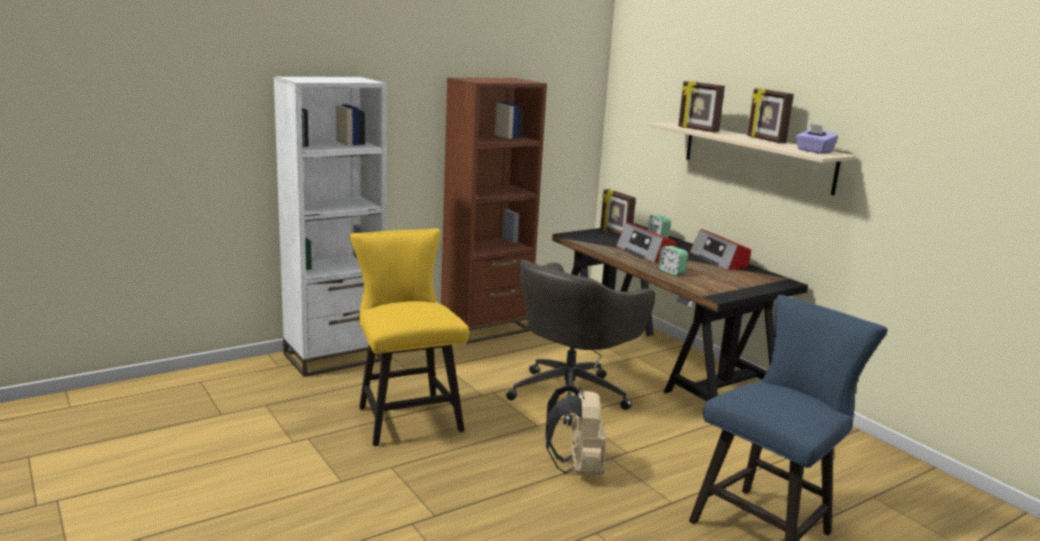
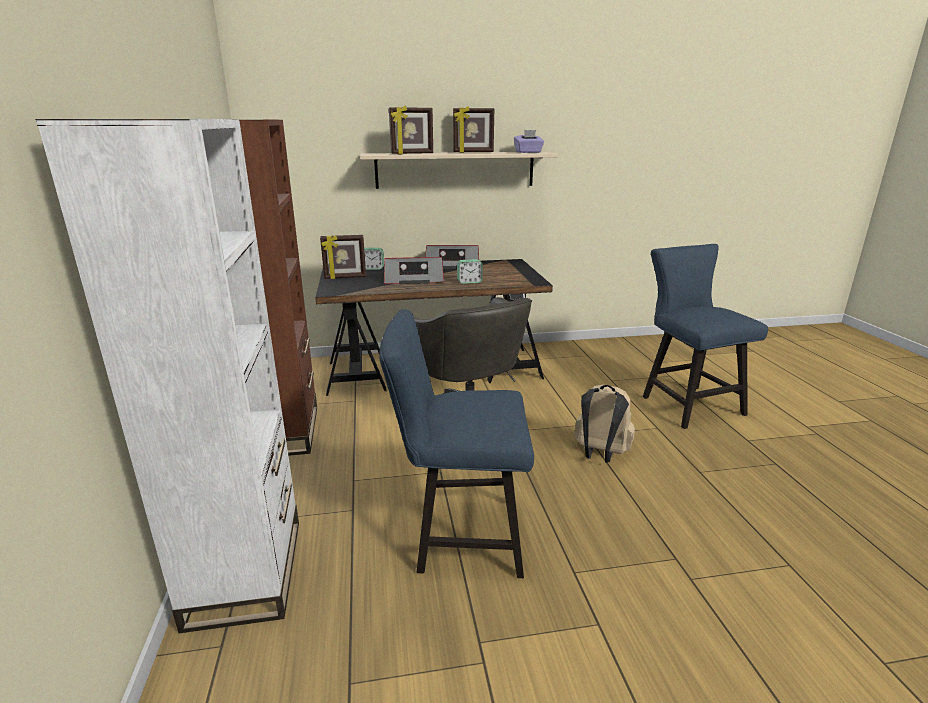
camera: 65 degrees left, 5 degrees up
(405, 415) = (459, 536): yellow chair -> blue chair

